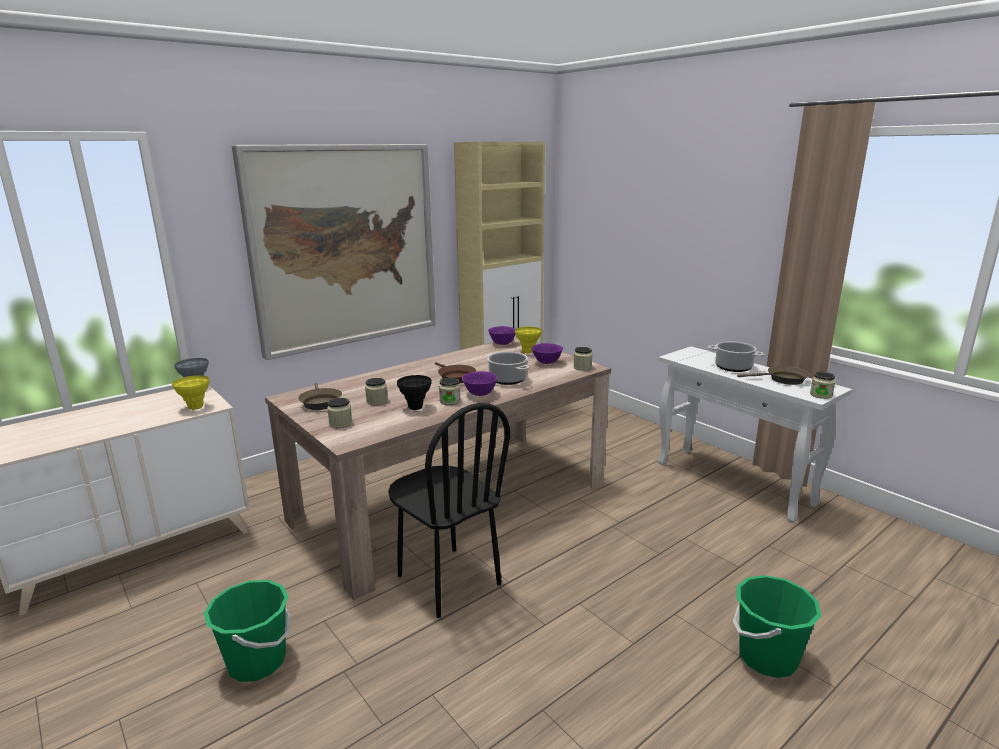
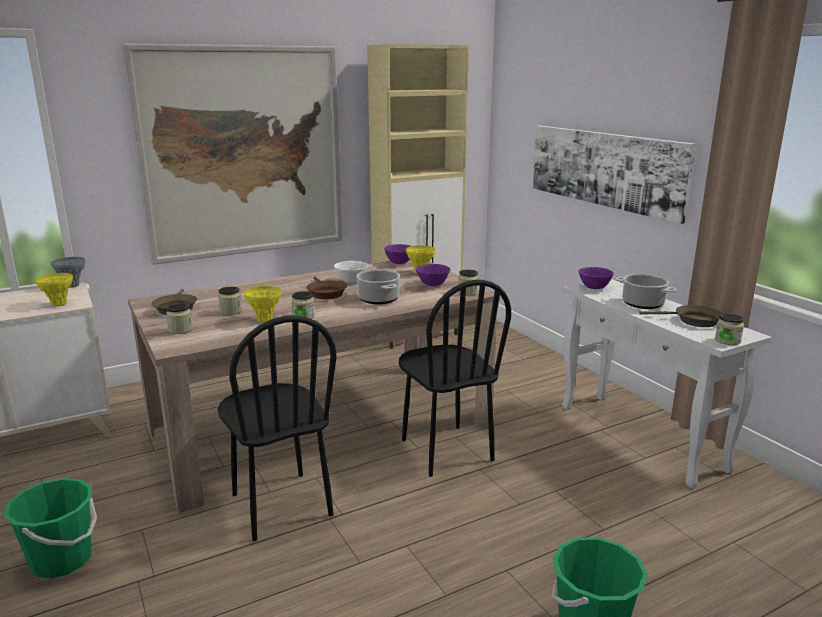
camera: 10 degrees right, 0 degrees up
(415, 407) = (264, 320): black vase -> yellow vase
(471, 364) = (351, 281): none -> white bowl
(479, 394) = (339, 312): purple bowl -> purple bowl (594, 288)
(575, 512) = (446, 450): none -> black chair
(676, 250) = (604, 169): none -> picture

